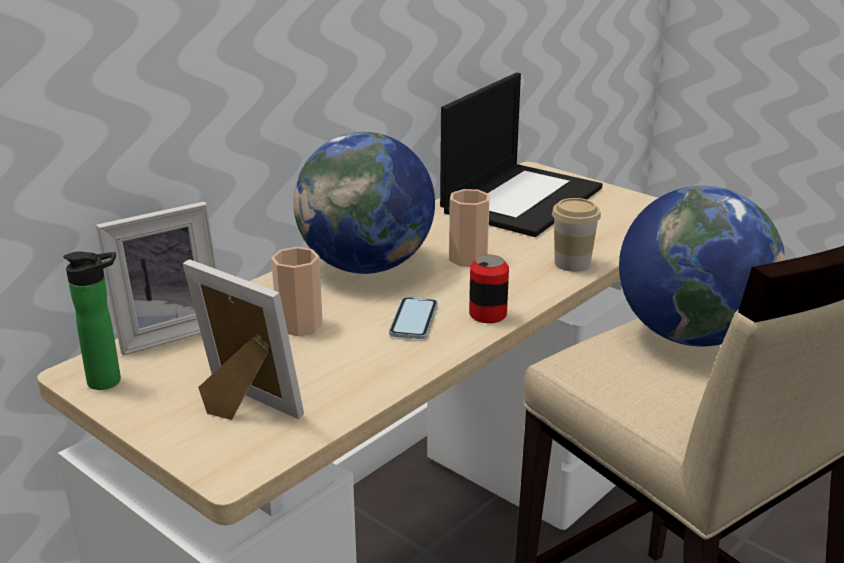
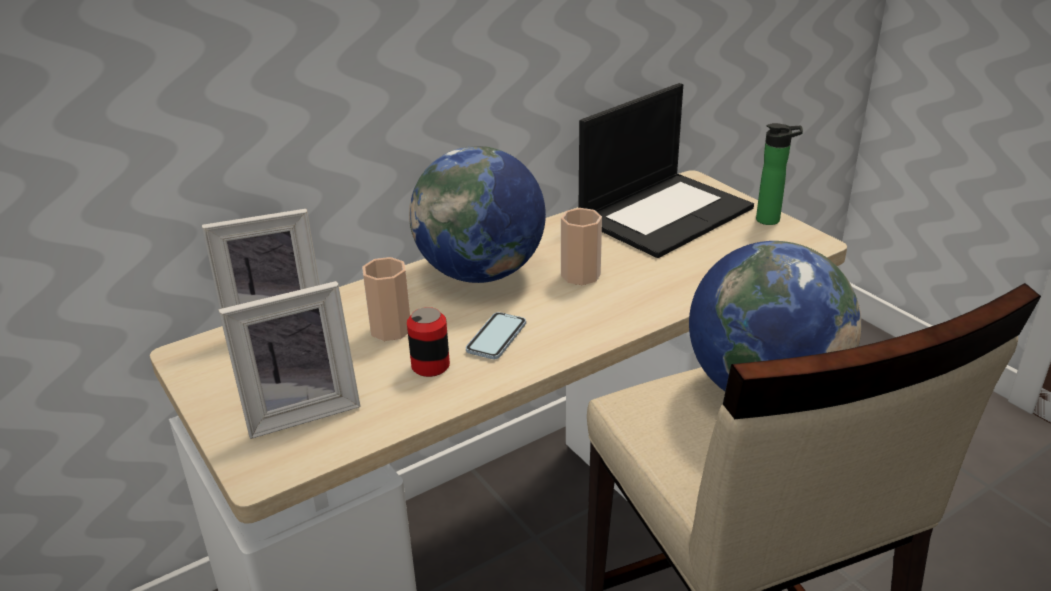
camera: 15 degrees right, 5 degrees up
(110, 381) = (205, 366): bottle -> bottle (771, 220)
(241, 407) = (301, 409): picture frame -> picture frame turned 105 degrees clockwise
(487, 314) = (569, 340): can -> can (430, 366)
(572, 263) = (680, 292): cup -> none

